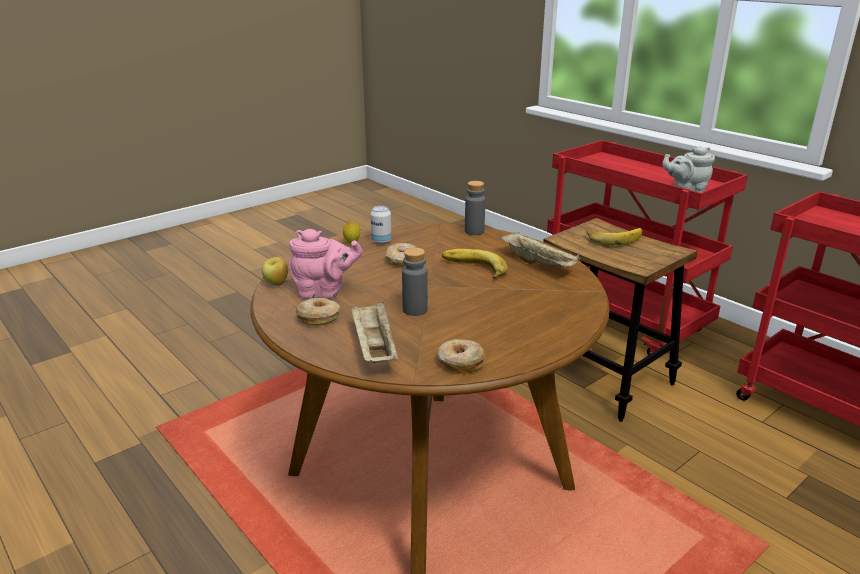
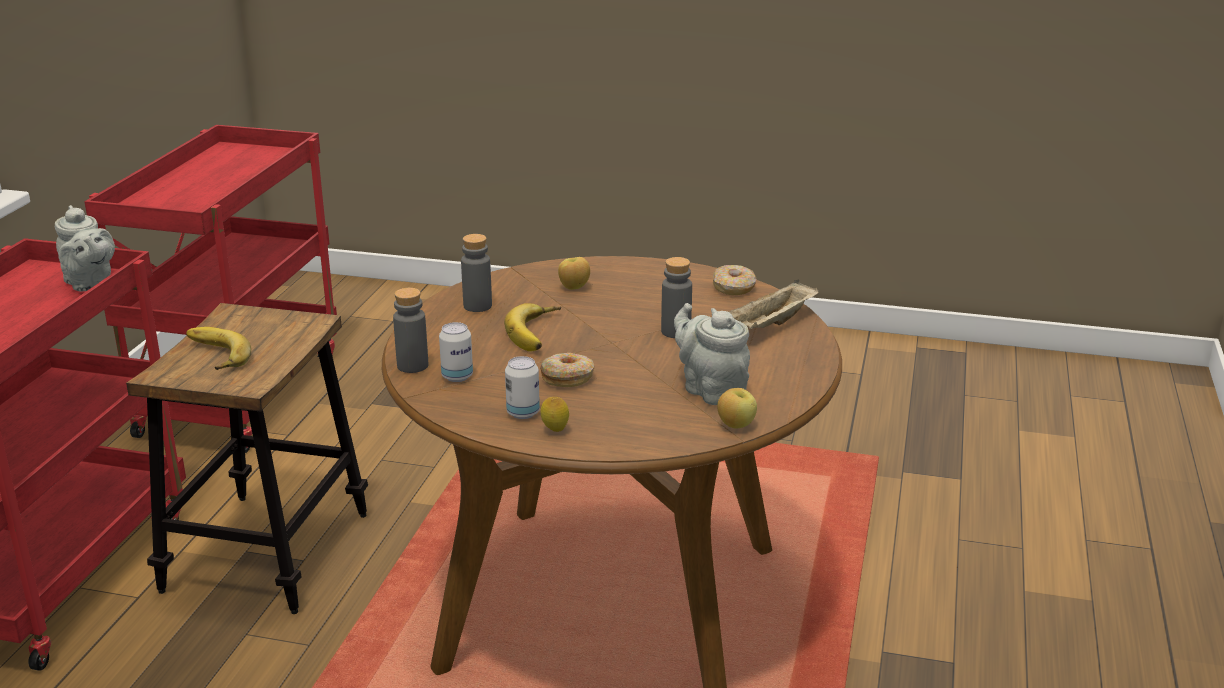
camera: 125 degrees left, 0 degrees up
(318, 318) = (764, 369): donut -> none
(324, 292) = (711, 390): pink teapot -> grey teapot
(445, 237) = (457, 376): none -> can
(536, 301) = (574, 287): none -> apple
(539, 264) = (477, 306): beige tray -> grey bottle

